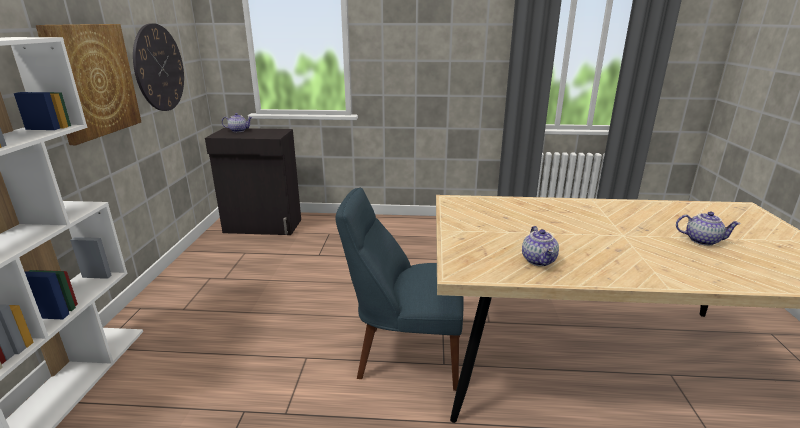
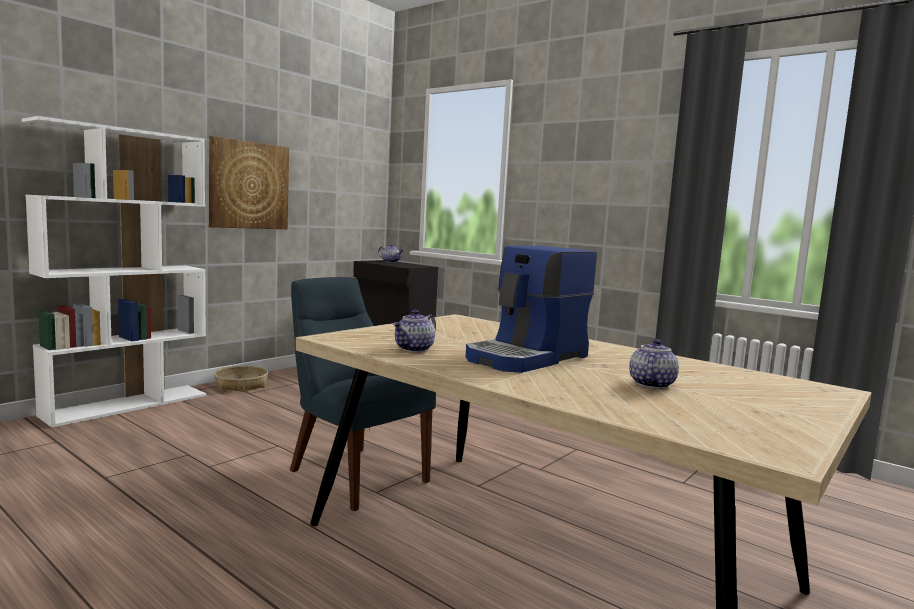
camera: 35 degrees right, 15 degrees down
(159, 68) = (327, 192): wall clock -> none
(160, 303) = (241, 385): none -> basket
(604, 239) = (528, 358): none -> coffee machine
(702, 240) = (650, 384): teapot -> teapot turned 120 degrees counterclockwise

